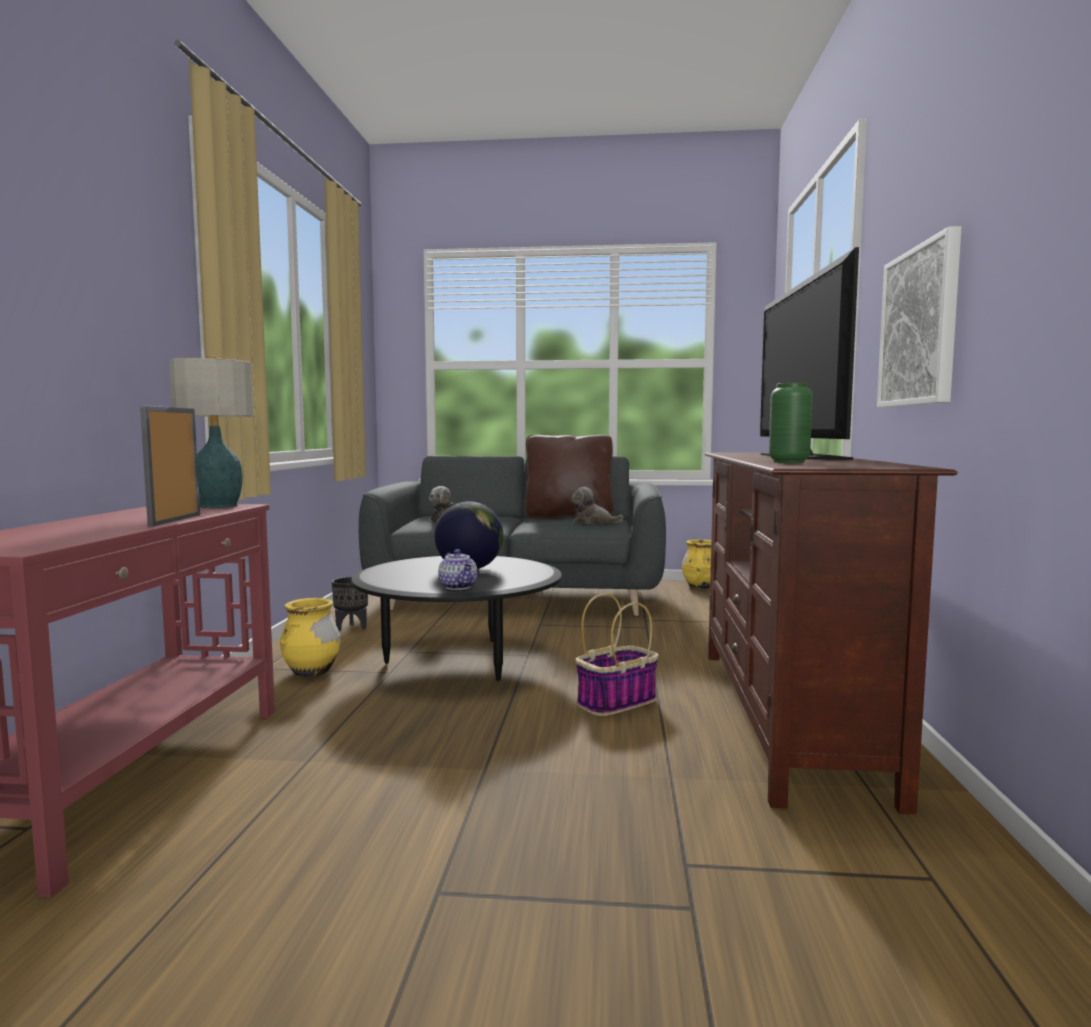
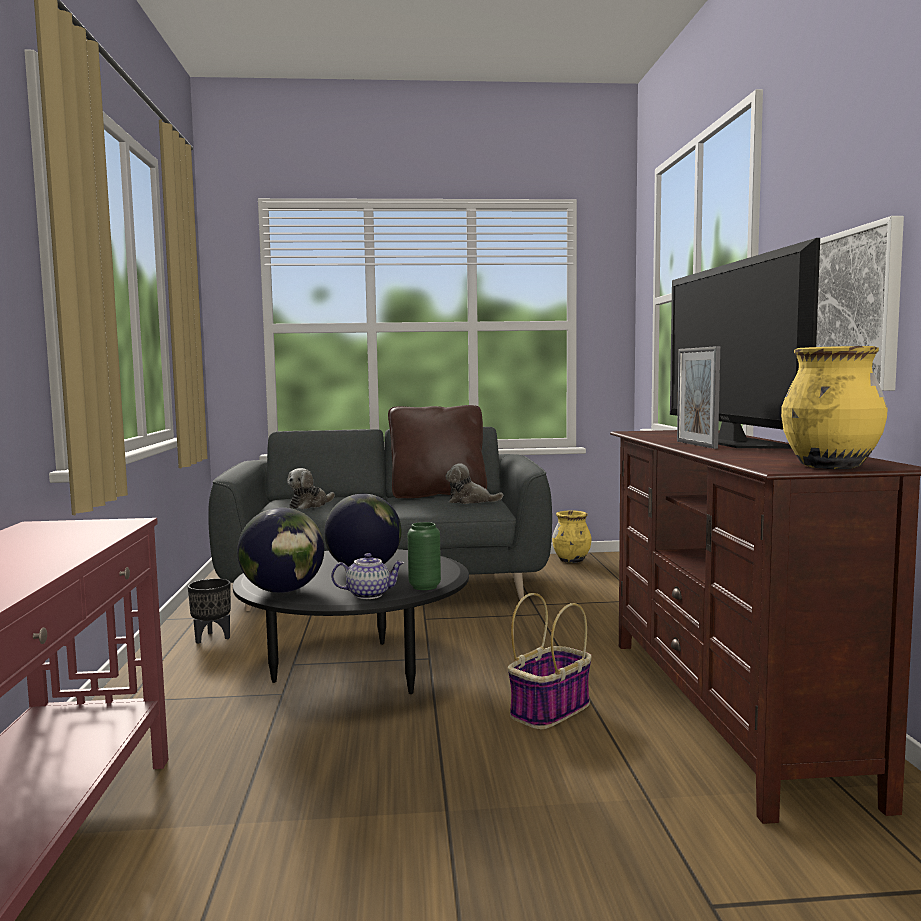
camera: 10 degrees left, 0 degrees up
(175, 520) = (75, 555): picture frame -> picture frame (696, 444)
(217, 506) = (98, 524): table lamp -> none
(311, 672) = (190, 701): yellow vase -> yellow vase (831, 466)
(389, 580) = (283, 591): none -> globe
(459, 587) = (369, 595): teapot -> teapot turned 60 degrees counterclockwise
(788, 462) = (750, 457): green vase -> green vase (424, 587)

